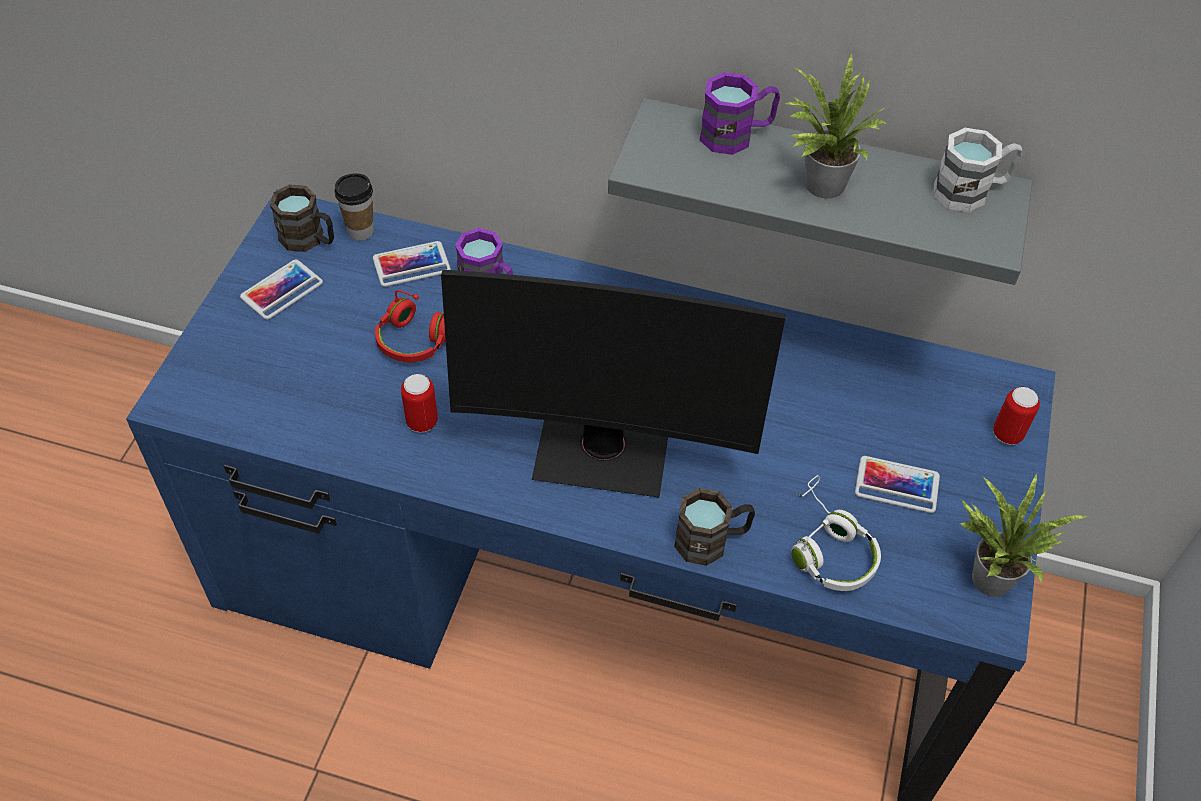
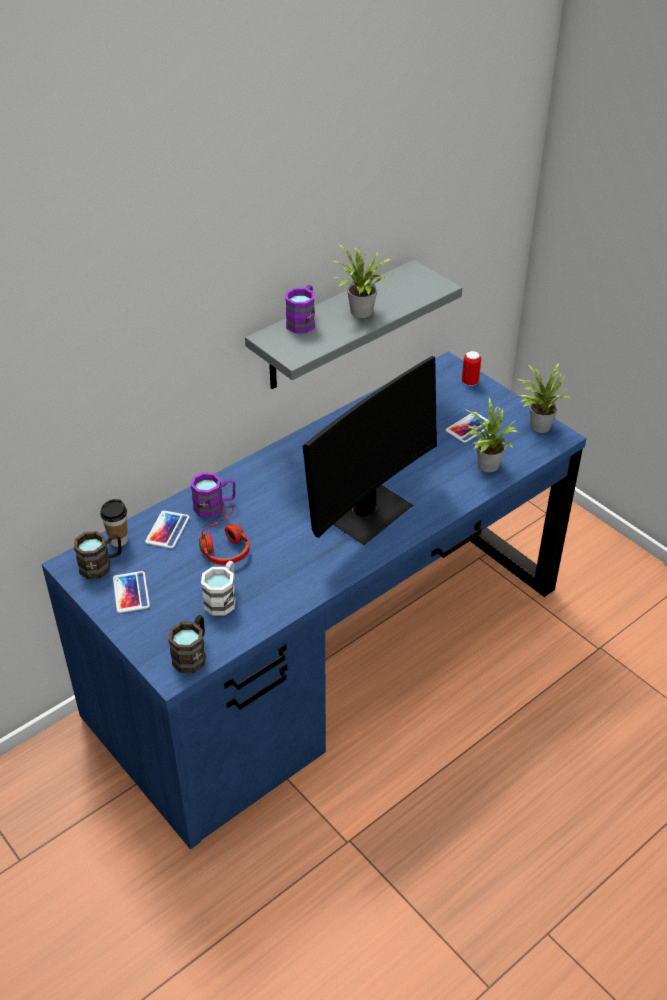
camera: 55 degrees left, 10 degrees down
(422, 422) = (287, 571): can -> none
(712, 540) = (452, 500): brown mug -> brown mug (192, 654)
(827, 547) = (485, 465): white headphones -> potted plant
(971, 191) = (405, 277): white mug -> white mug (223, 598)

